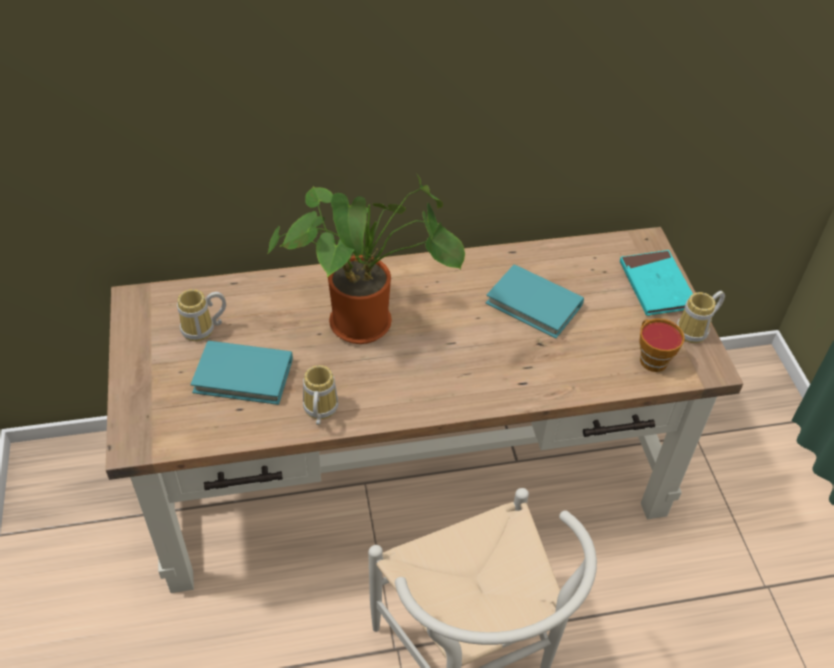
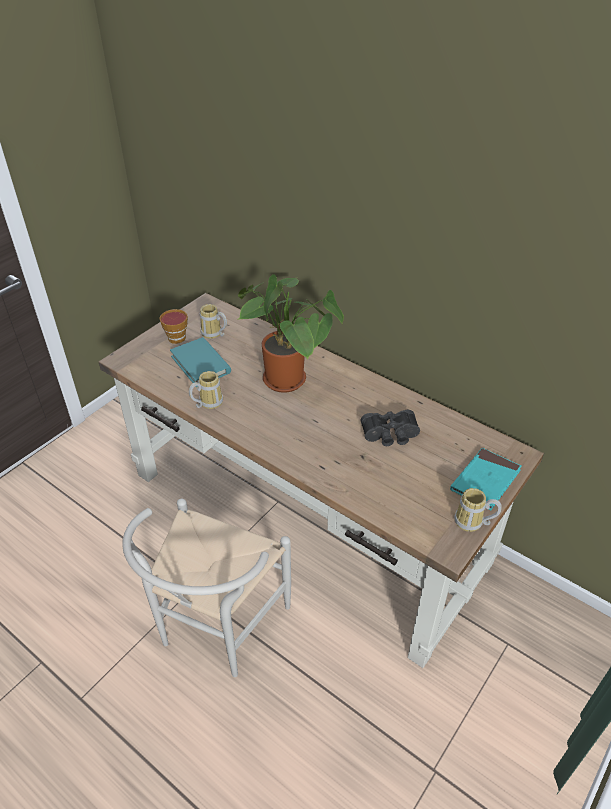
camera: 50 degrees right, 5 degrees down
(534, 304) = (390, 435): turquoise book -> black binoculars
(651, 358) = (417, 514): cup -> cup (177, 336)

